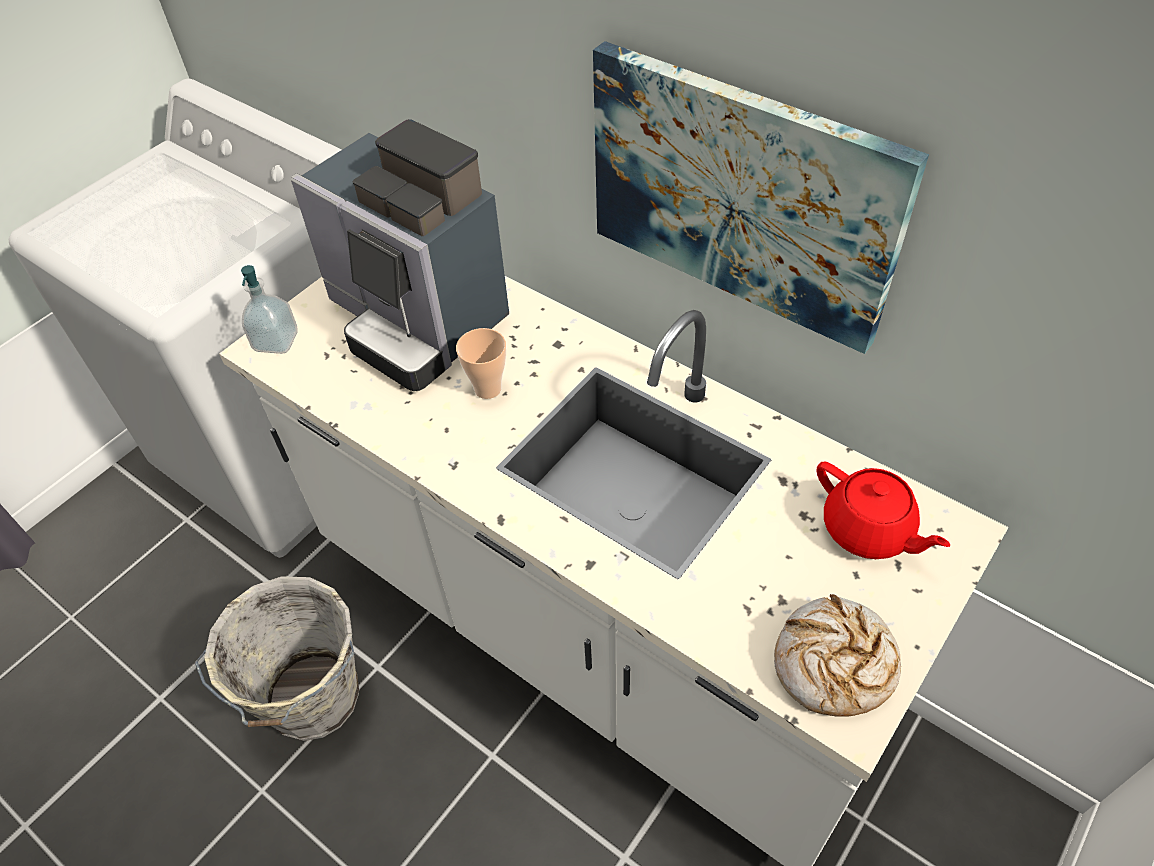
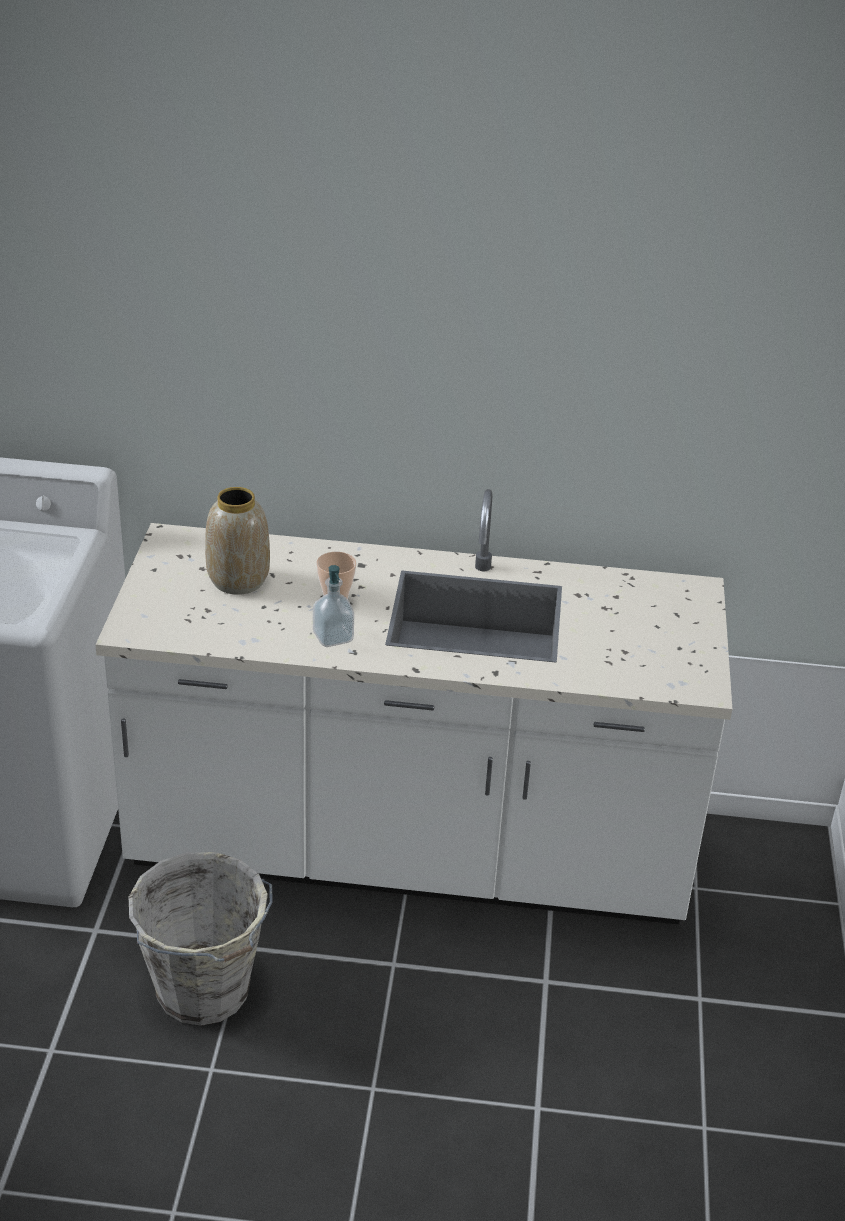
camera: 35 degrees left, 15 degrees down
(276, 341) = (137, 623): soap dispenser -> soap dispenser (333, 637)
(416, 321) = (239, 580): coffee machine -> vase
(741, 194) = (500, 402): picture -> none
(833, 665) = (677, 670): bread -> none
(868, 530) = (647, 603): red teapot -> none

